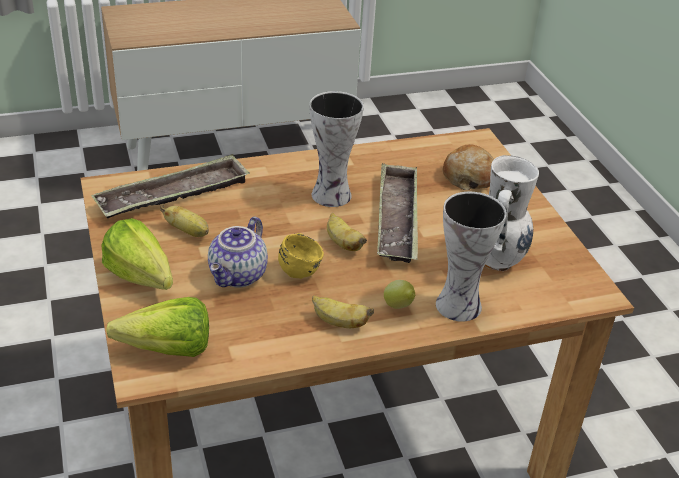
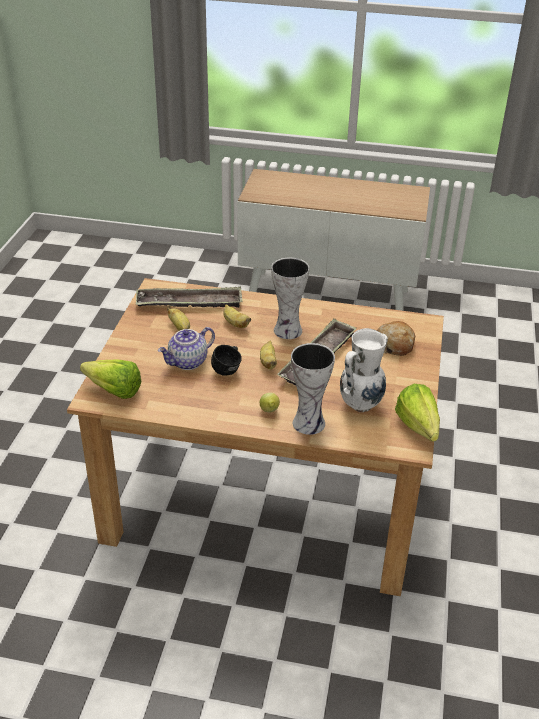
camera: 30 degrees right, 0 degrees up
(143, 282) = (131, 349): lettuce -> lettuce (419, 431)
(301, 268) = (229, 369): yellow mug -> black mug
(339, 323) = (224, 408): banana -> banana (235, 324)

